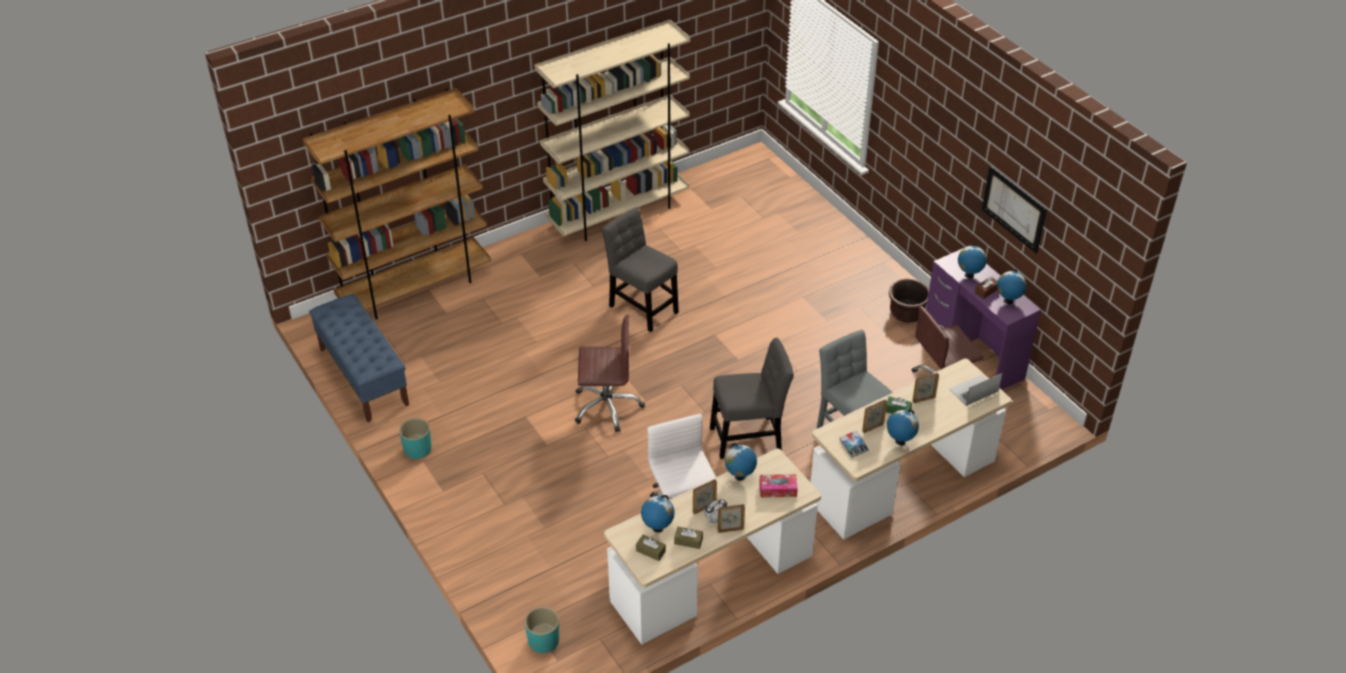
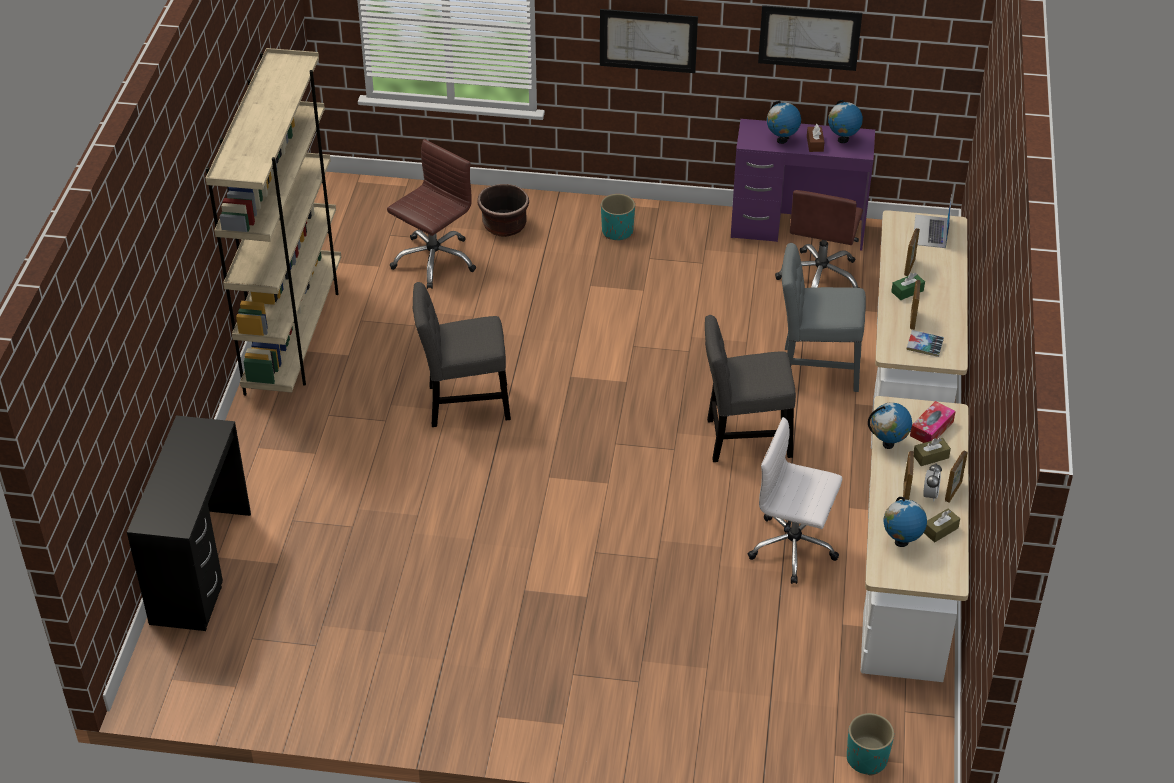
camera: 50 degrees left, 0 degrees up
(363, 376) = (295, 696): blue bench -> none
(415, 288) = (200, 567): brown bookcase -> black desk
(418, 449) = (474, 711): turquoise planter -> turquoise planter (617, 231)
(607, 406) = (582, 516): brown office chair -> brown office chair (434, 260)
(650, 551) = (928, 565): brown tissue box -> brown tissue box (930, 456)
(749, 437) = (743, 439): grey chair -> grey chair turned 120 degrees counterclockwise
(900, 441) = (948, 314): globe -> none
(906, 313) = (696, 234): brown planter -> brown planter (504, 226)
(926, 152) = (648, 40): none -> picture

